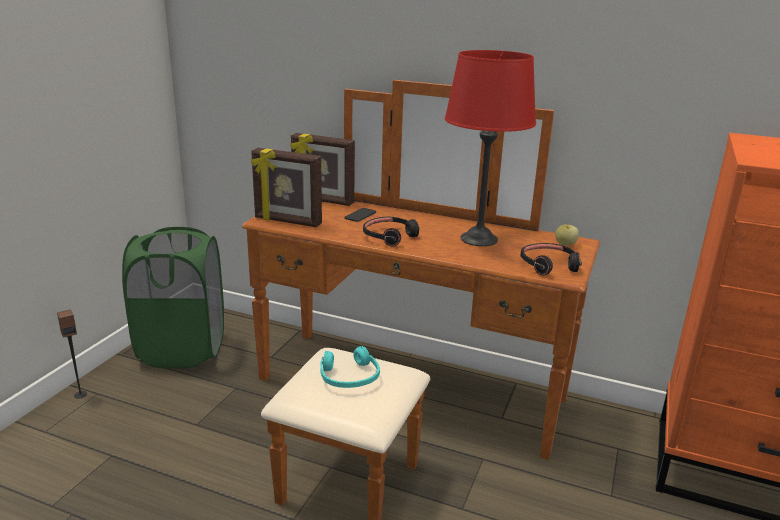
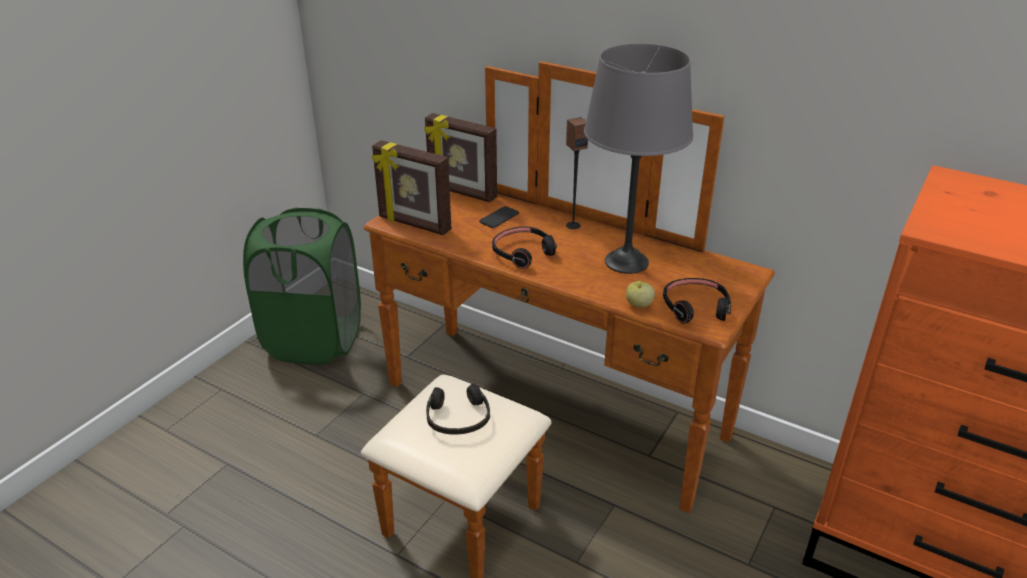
camera: 10 degrees right, 10 degrees up
(80, 394) = (204, 389): speaker -> speaker (573, 225)
(349, 377) = (458, 418): turquoise headphones -> black headphones
(478, 239) = (626, 261): red table lamp -> grey table lamp
(565, 244) = (728, 275): apple -> apple (638, 305)

